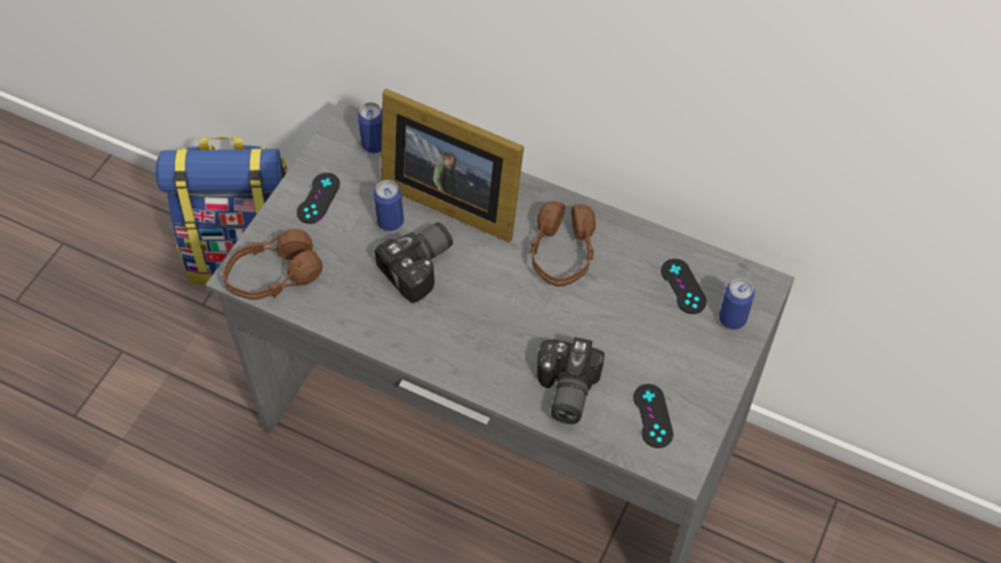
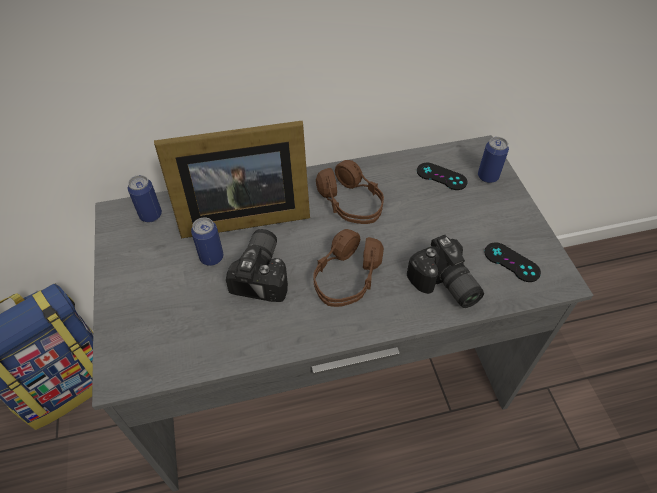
camera: 40 degrees left, 5 degrees down
(273, 276) = (151, 358): brown headphones -> brown headphones (346, 278)
(318, 198) = (138, 276): black game controller -> none

